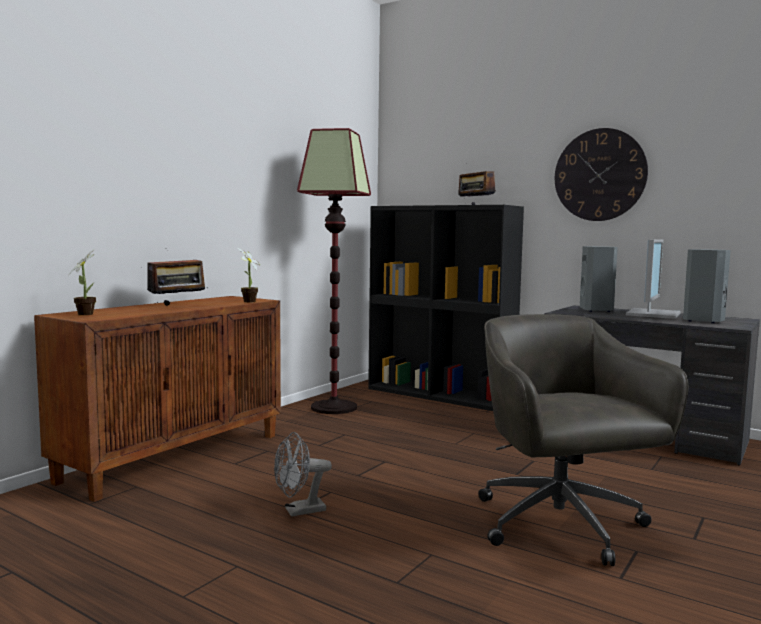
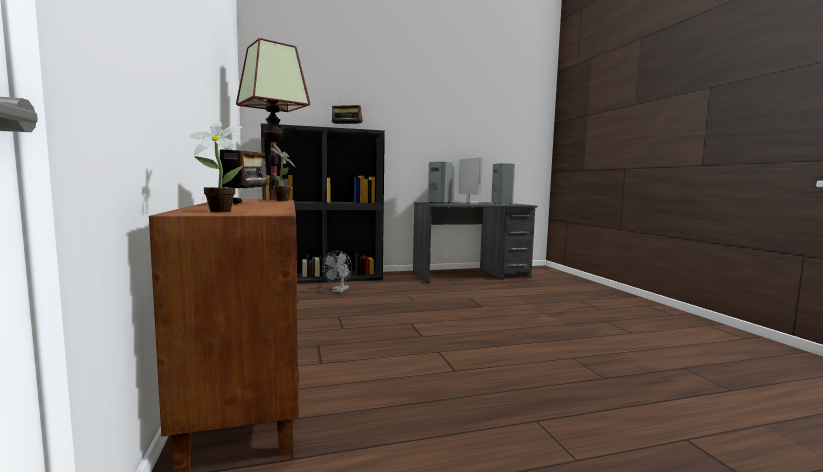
camera: 50 degrees left, 0 degrees up
(299, 511) = (460, 370): grey fan -> grey fan (338, 291)
(561, 526) = (563, 322): grey office chair -> none
(599, 175) = (425, 117): wall clock -> none

